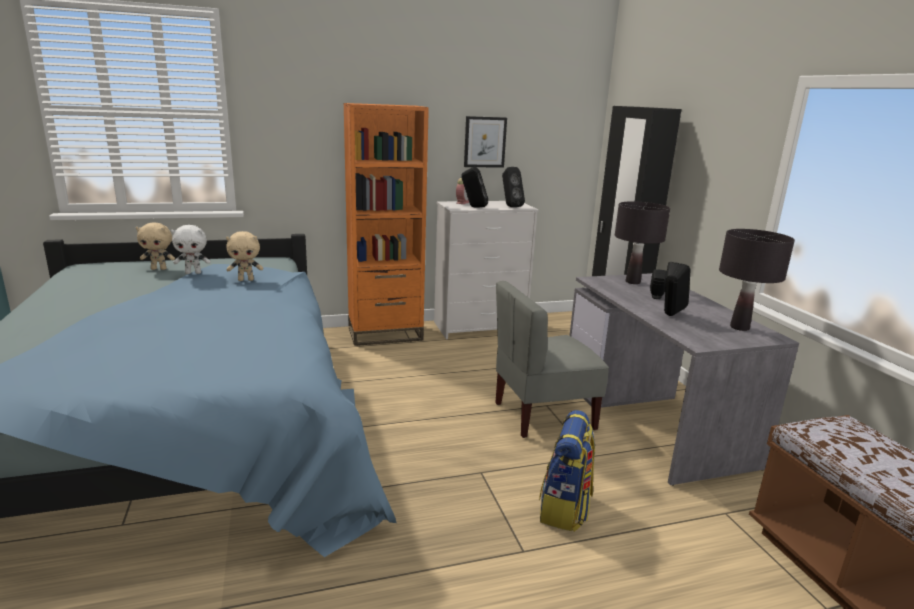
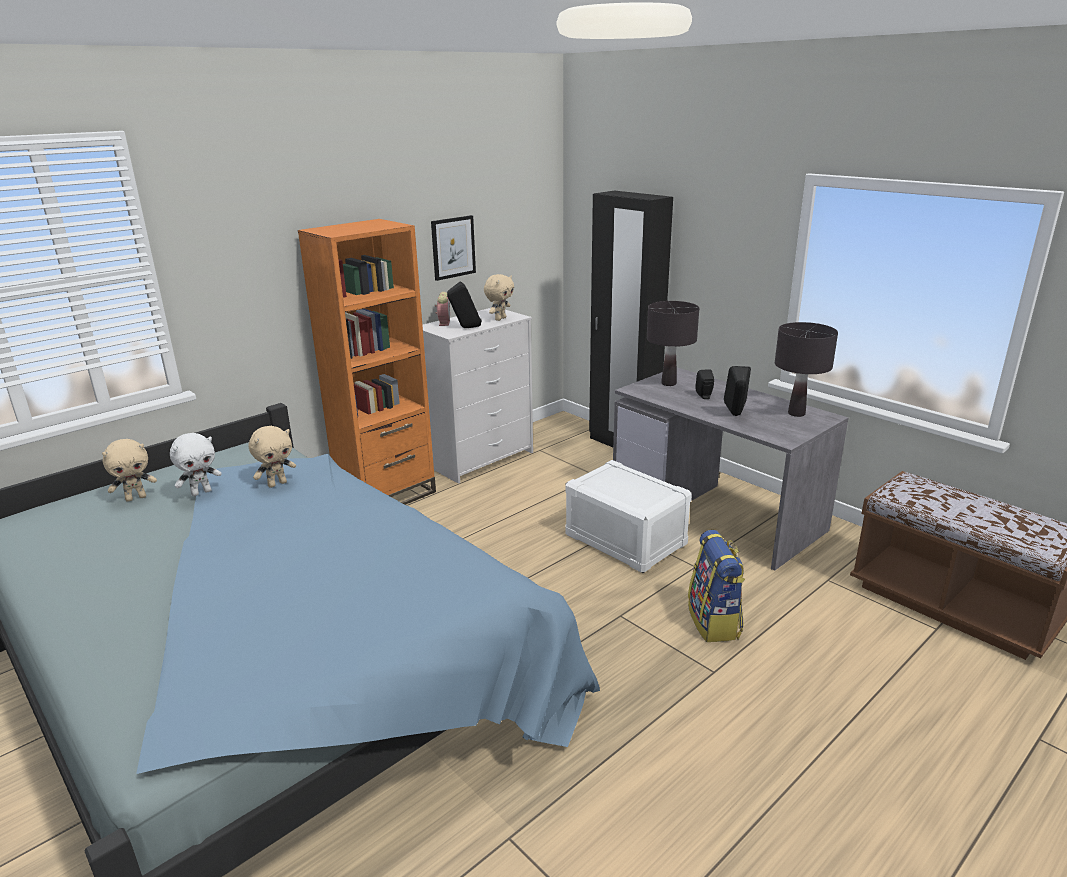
camera: 25 degrees left, 5 degrees up
(510, 206) = (500, 319): black speaker -> beige plush toy
(543, 415) = (624, 540): grey chair -> white storage box

